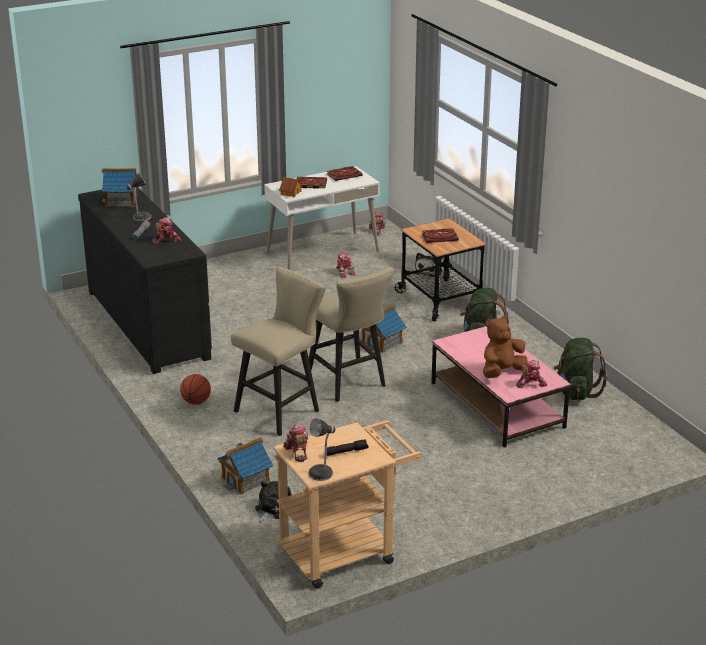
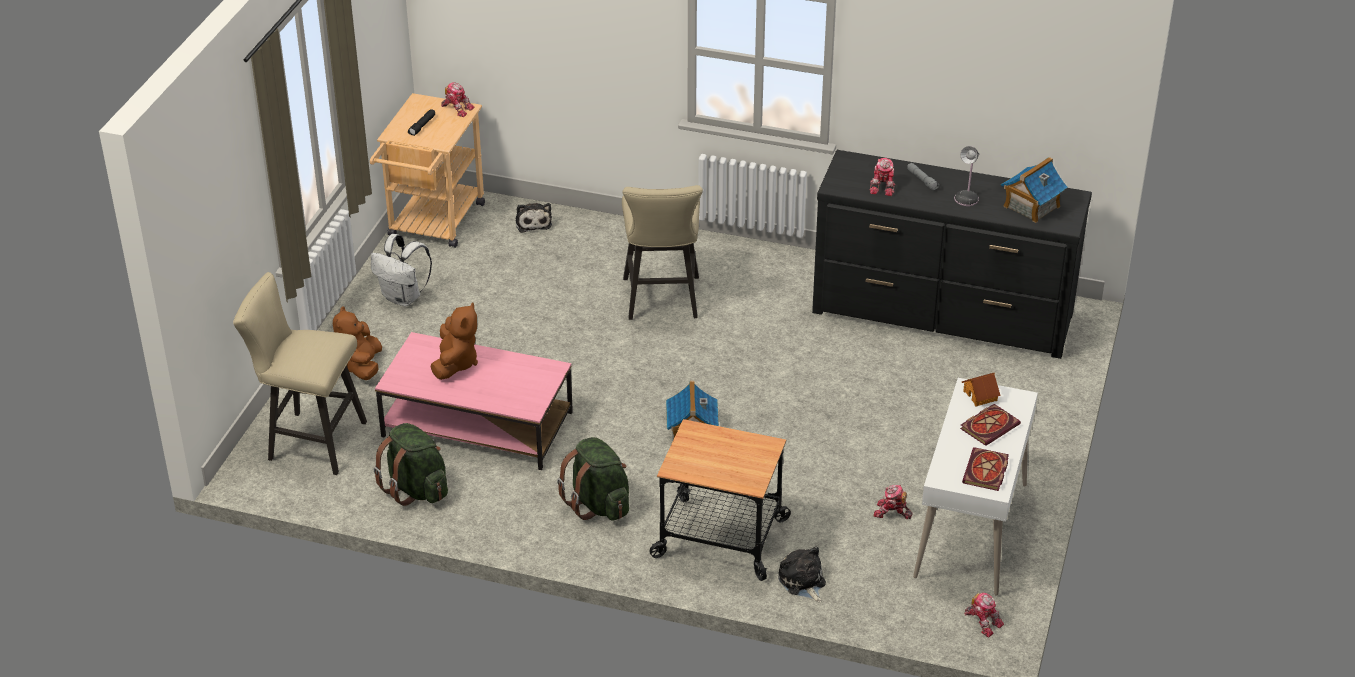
camera: 135 degrees right, 10 degrees up
(196, 402) = (744, 266): basketball -> none
(246, 480) = (588, 231): toy house -> none
(322, 473) = (417, 104): table lamp -> none
(349, 383) = (647, 364): beige stool -> beige stool (310, 441)
(440, 237) = (722, 453): book -> none
(443, 506) = (403, 298): none -> white backpack
(530, 475) = (361, 366): none -> brown plush toy
(531, 383) = (412, 365): toy robot -> none

